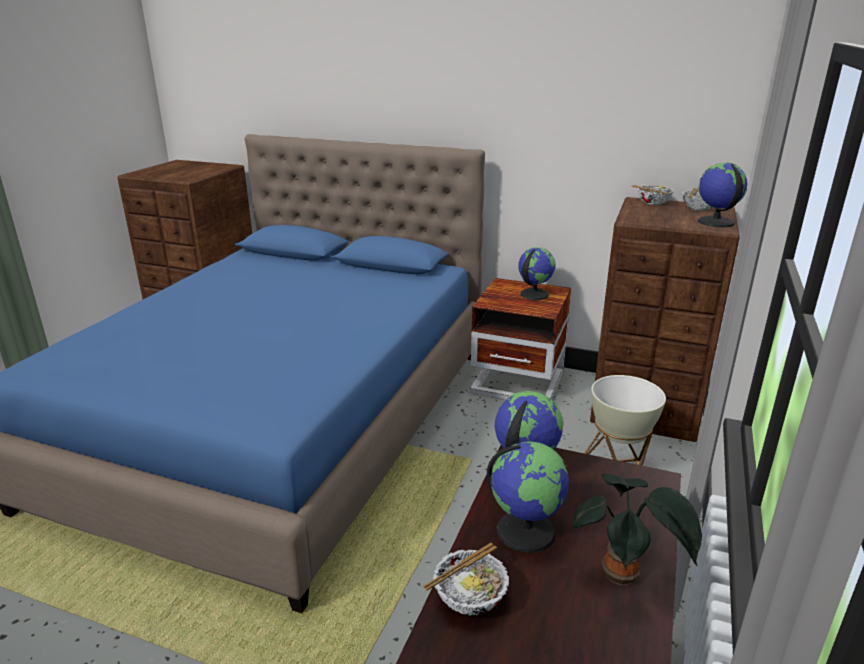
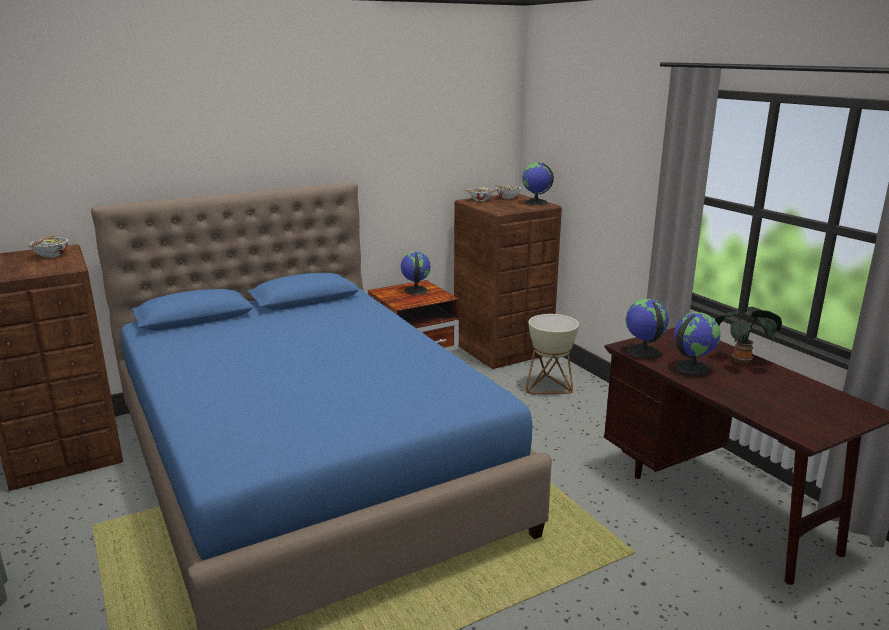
camera: 50 degrees left, 5 degrees down
(469, 598) = (728, 394): bowl -> bowl (51, 255)

